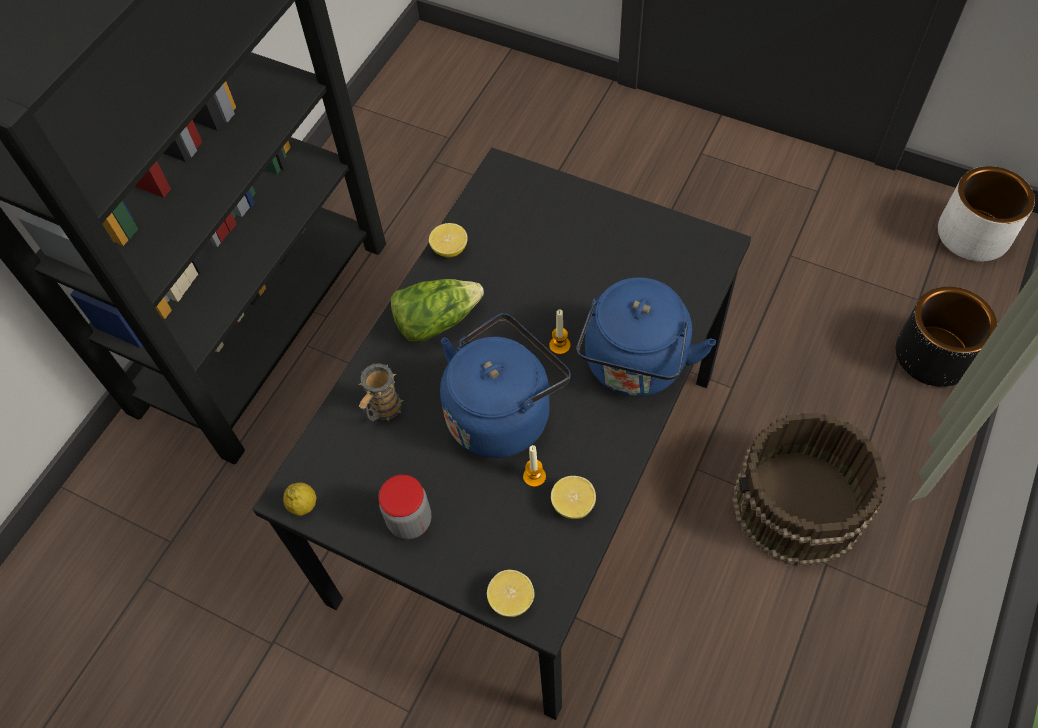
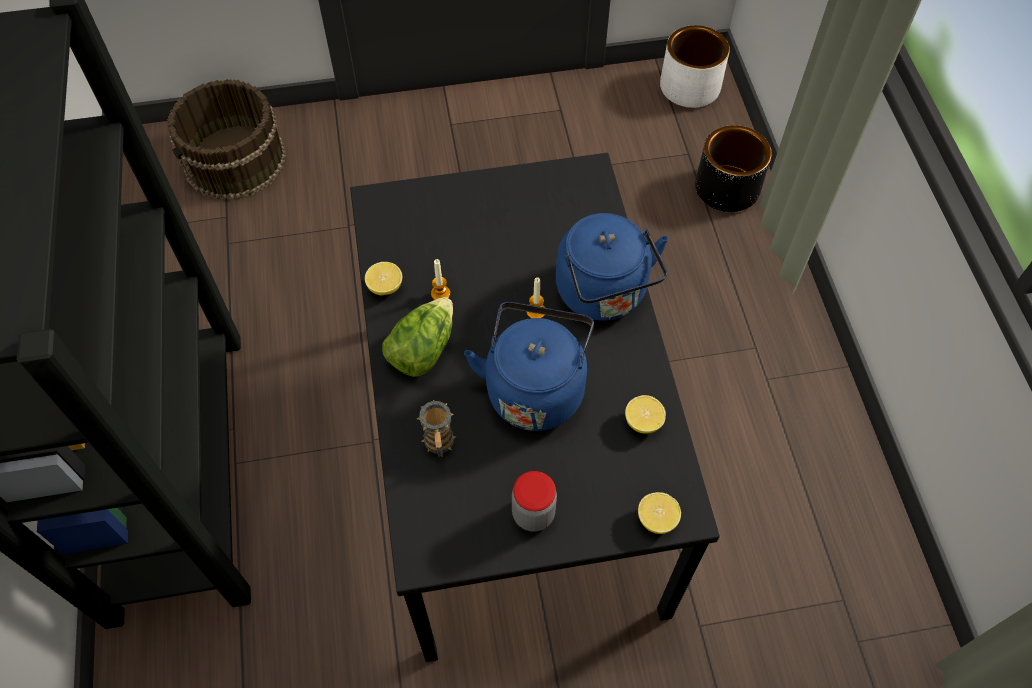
camera: 40 degrees left, 0 degrees up
(303, 505) = (438, 559): lemon -> none
(534, 476) = (598, 420): candle -> candle (440, 293)
(799, 505) = (718, 349): brown bucket -> brown bucket (235, 161)

